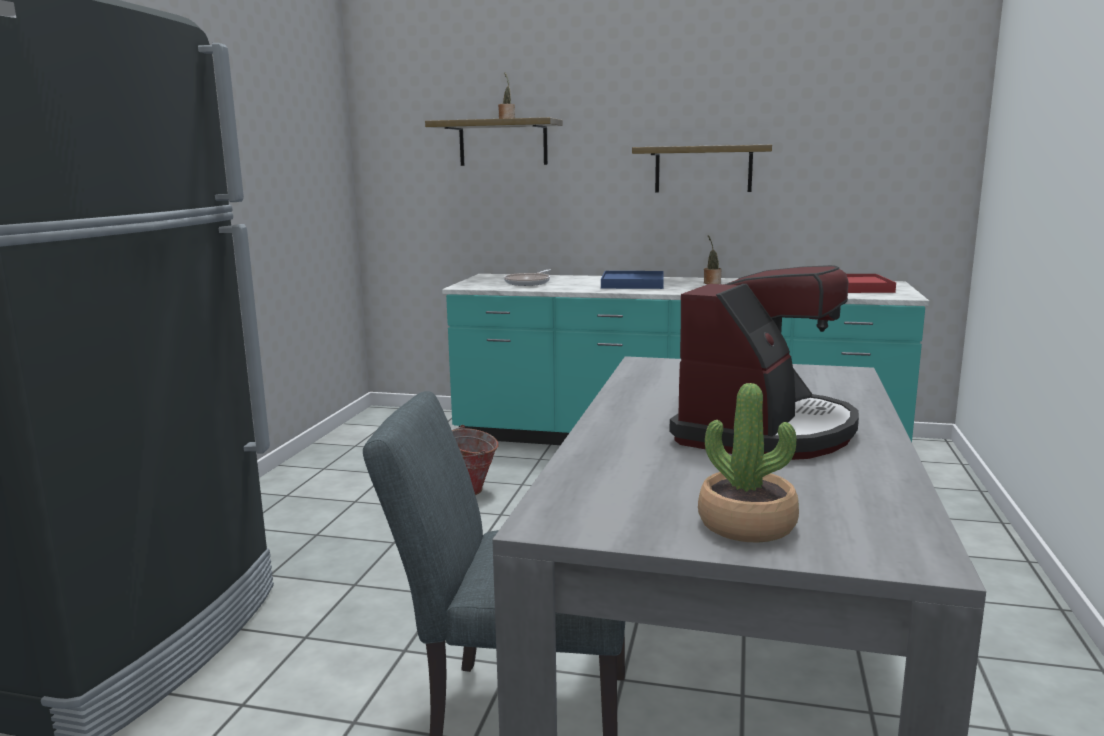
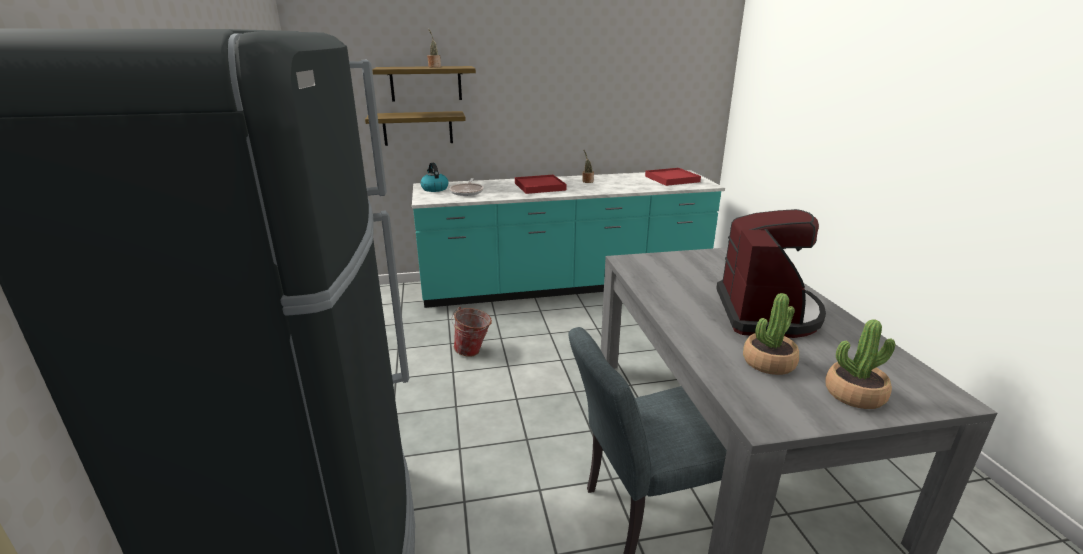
camera: 25 degrees left, 10 degrees up
(494, 278) = (434, 189): none -> kettle
(632, 284) = (539, 187): blue tray -> red tray
(669, 475) = (768, 362): none -> potted plant
(703, 169) = (572, 102): shelf -> shelf (418, 128)

